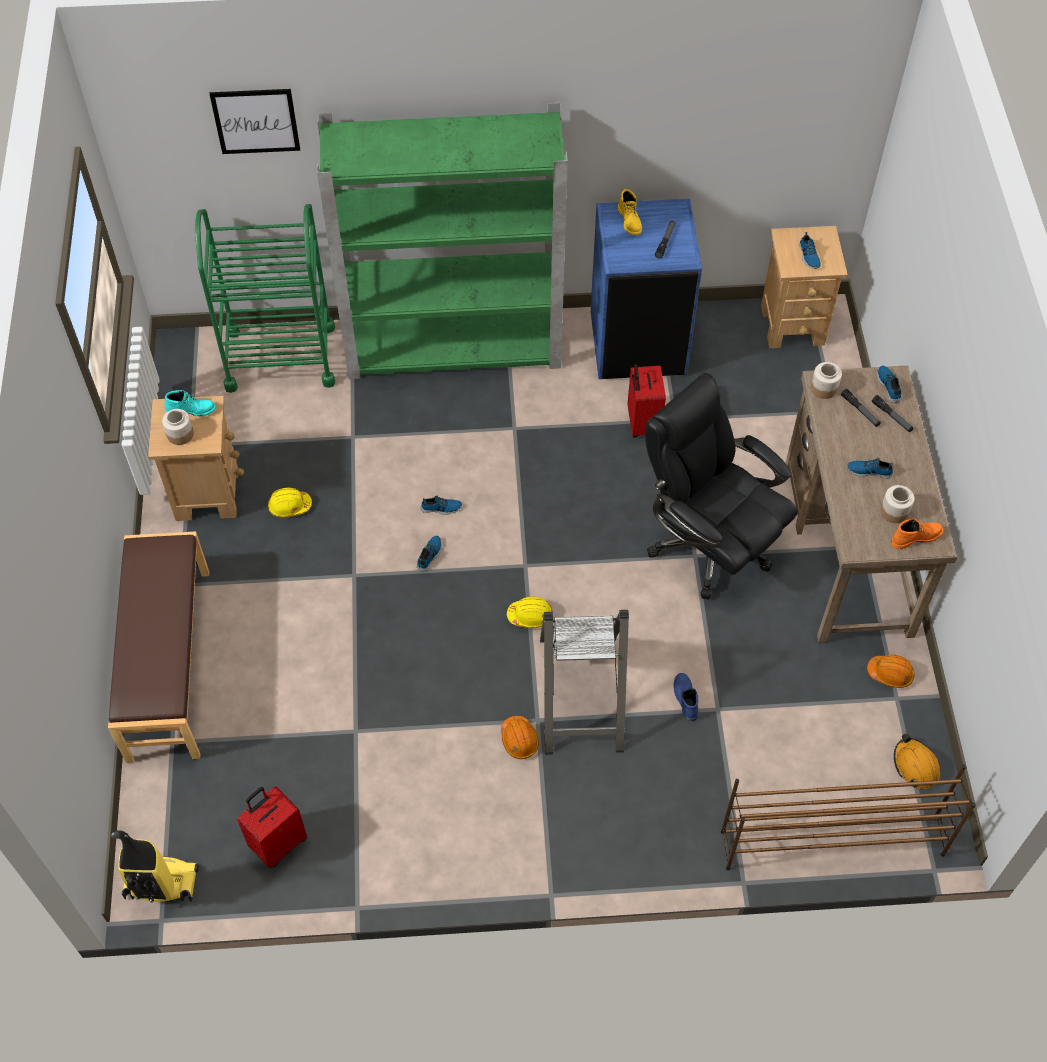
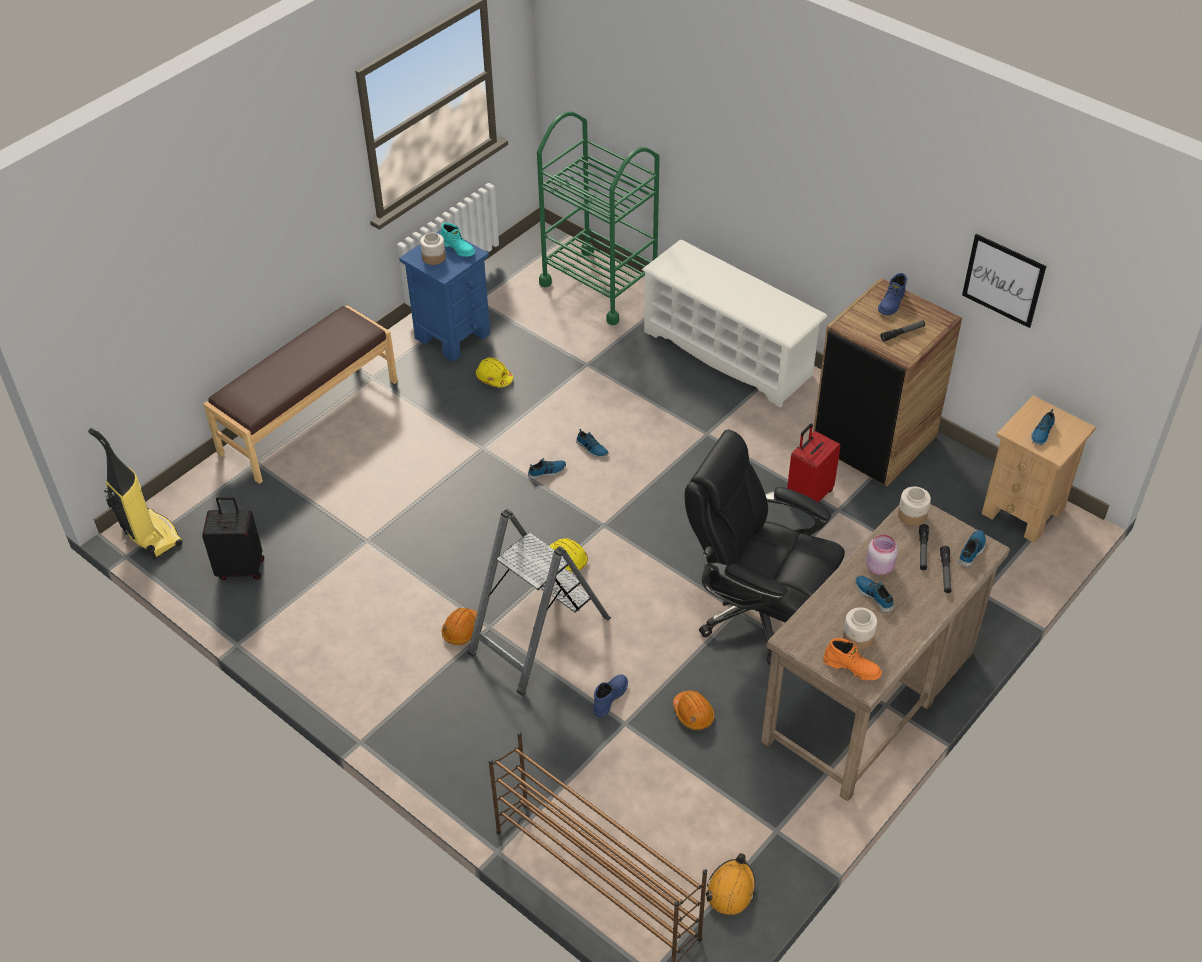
camera: 45 degrees right, 10 degrees down
(208, 493) = (454, 336): beige nightstand -> blue nightstand
(255, 121) = (637, 55): picture -> picture (1003, 280)
(278, 842) = (241, 568): red suitcase -> black suitcase
(453, 345) = (729, 353): green bookcase -> white shoe rack
(630, 221) = (892, 303): yellow boot -> blue boot
(638, 343) = (874, 441): blue cabinet -> brown cabinet
(709, 545) = (758, 612): black office chair -> black office chair turned 60 degrees counterclockwise
(848, 446) = (879, 566): none -> pink jar
(890, 674) = (793, 810): orange hard hat -> orange hard hat (693, 714)

